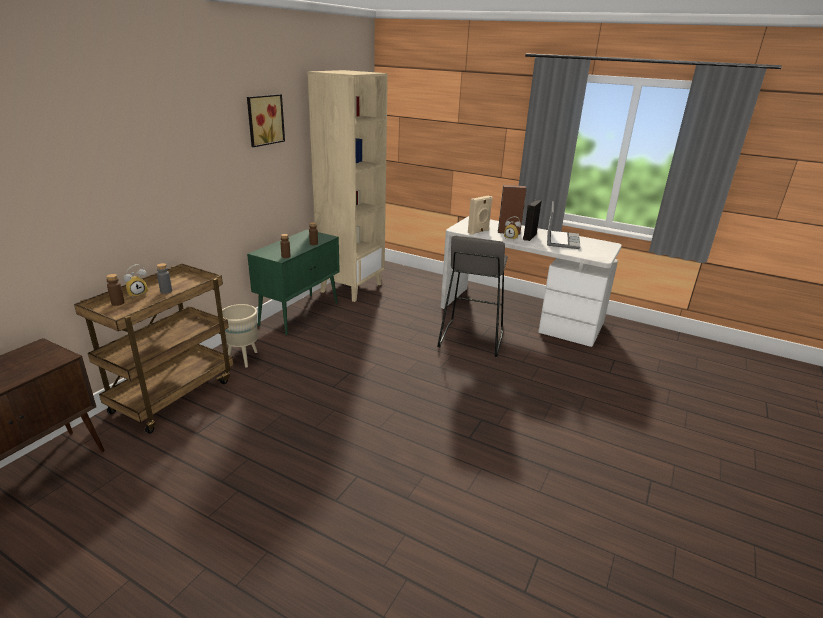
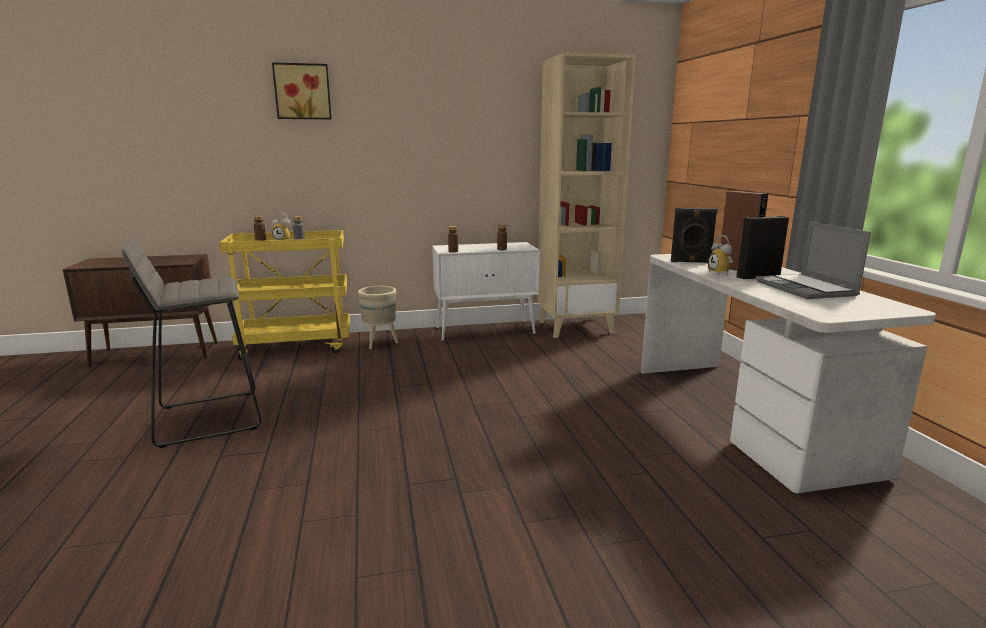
camera: 50 degrees right, 10 degrees down
(173, 395) = (297, 346): brown cart -> yellow cart
(264, 120) = (473, 109): picture -> picture (302, 91)
(300, 313) = (486, 331): green cabinet -> white cabinet
(471, 339) = (613, 409): grey stool -> grey stool (208, 417)
(479, 231) = (690, 262): beige speaker -> black speaker
(561, 240) = (806, 289): laptop -> laptop turned 105 degrees clockwise

